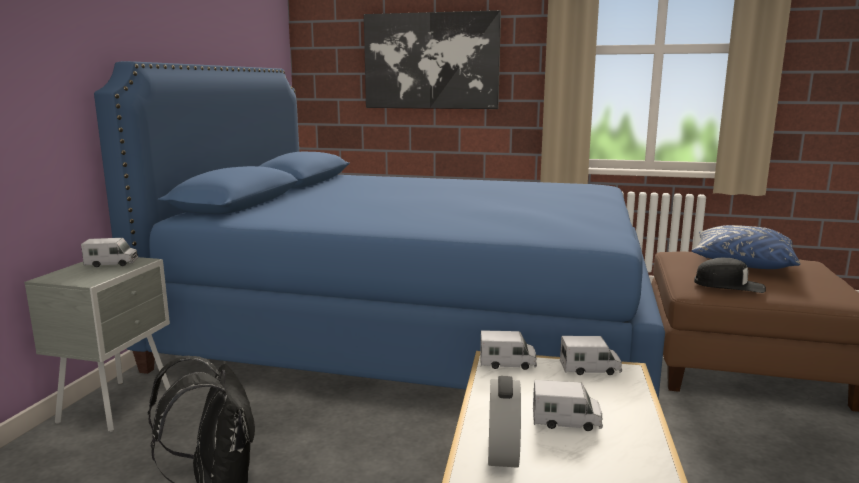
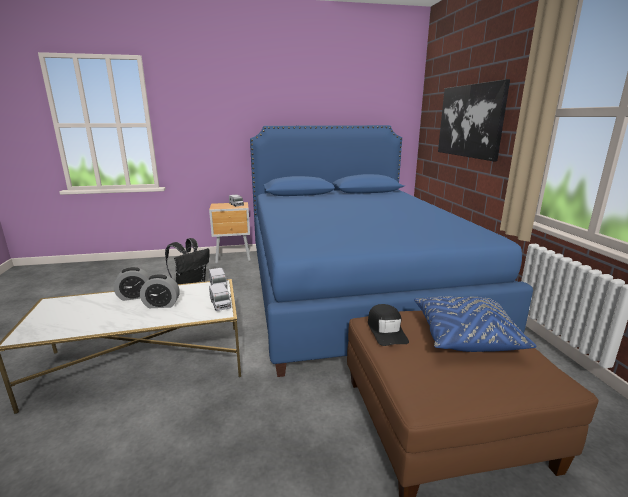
camera: 65 degrees right, 5 degrees up
(119, 405) = (234, 258): grey nightstand -> brown nightstand
(566, 421) = (161, 305): toy truck -> alarm clock

